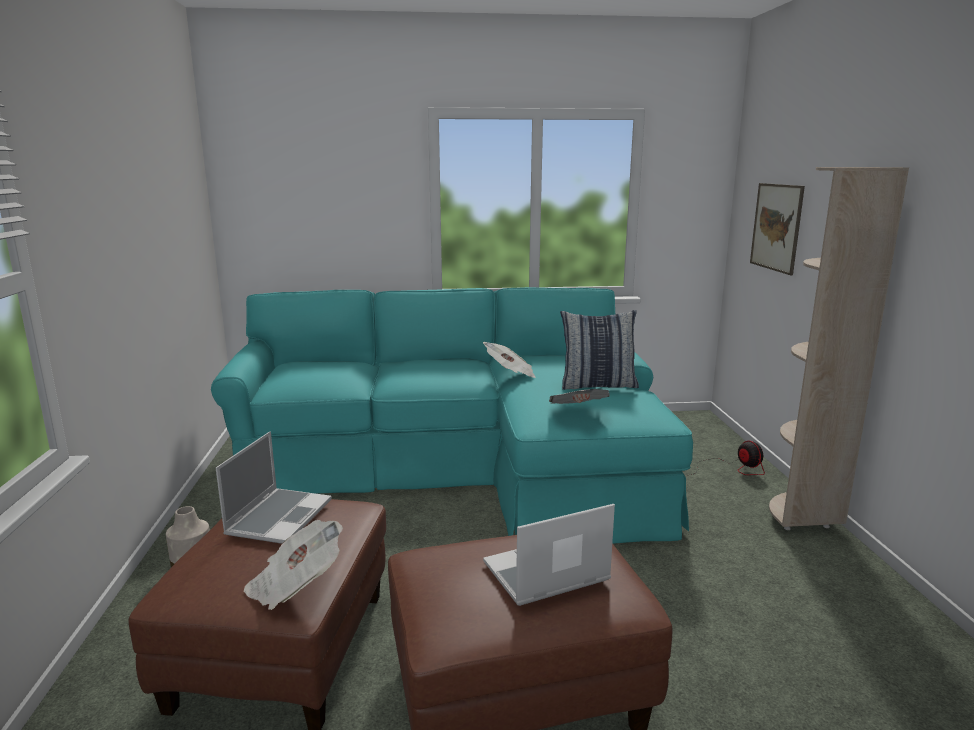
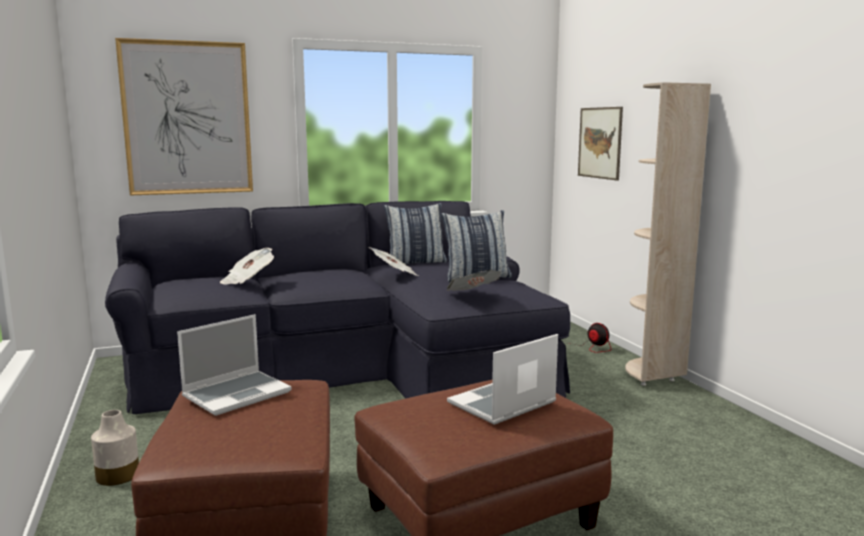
camera: 15 degrees left, 5 degrees down
(279, 517) = (237, 394): laptop -> laptop turned 45 degrees clockwise
(295, 585) = (288, 436): newspaper -> newspaper (247, 280)
(319, 195) = (187, 118): none -> picture
(464, 465) = (351, 368): turquoise sofa -> black sofa
(546, 356) = (416, 262): none -> pillow

